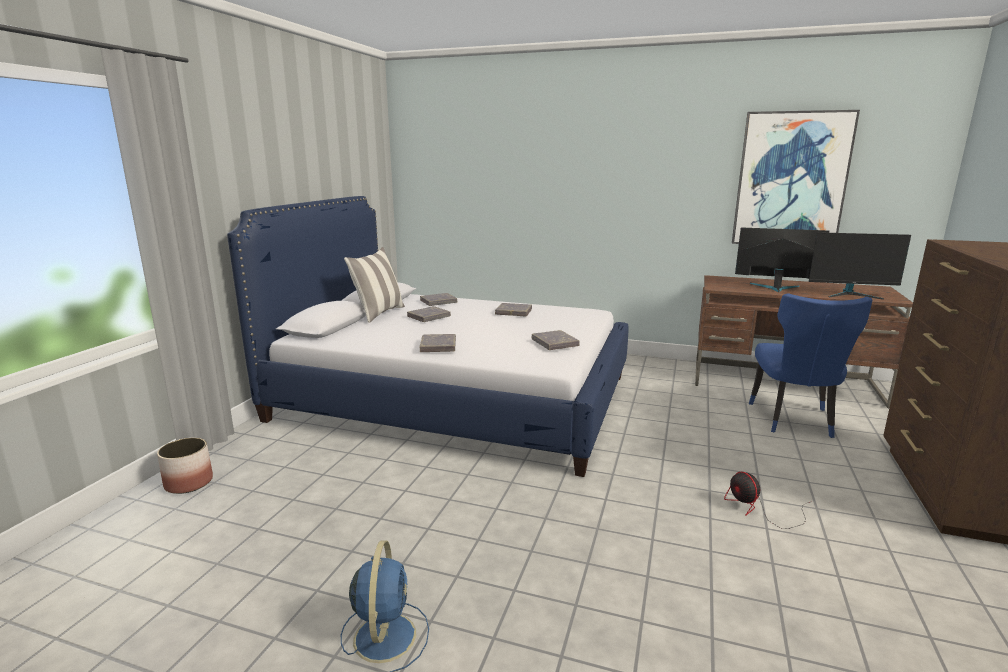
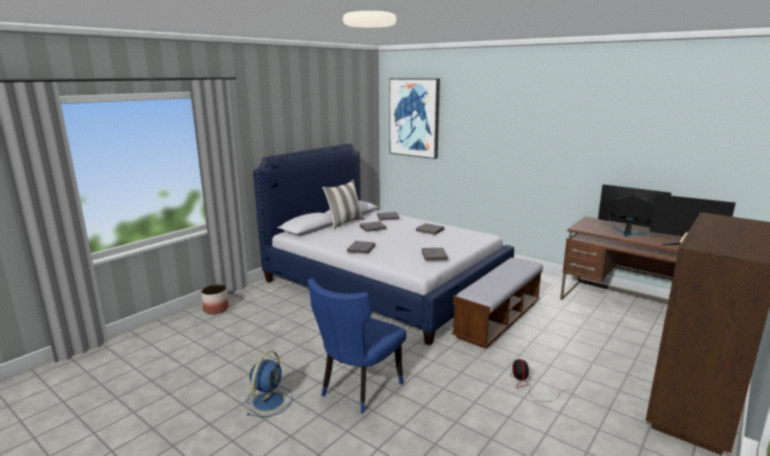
camera: 20 degrees right, 0 degrees up
(645, 424) = (498, 319): none -> bench
(791, 180) = (654, 149): picture -> picture (414, 117)
(794, 421) = (615, 336): blue chair -> blue chair (357, 389)

